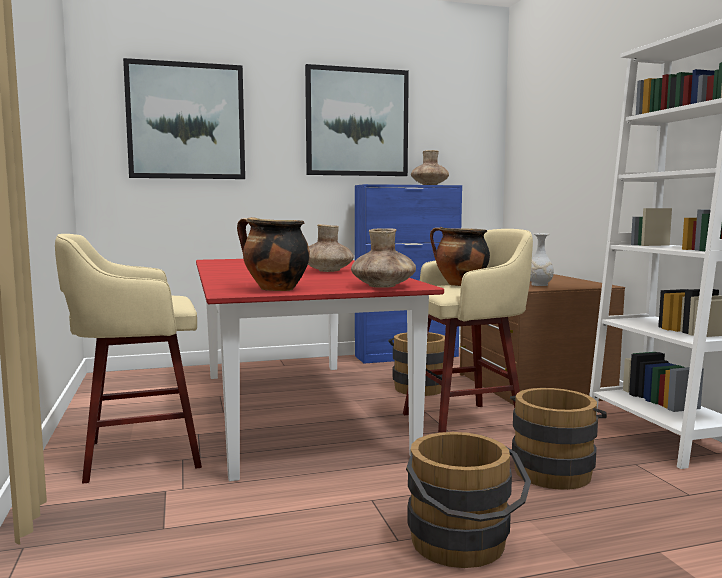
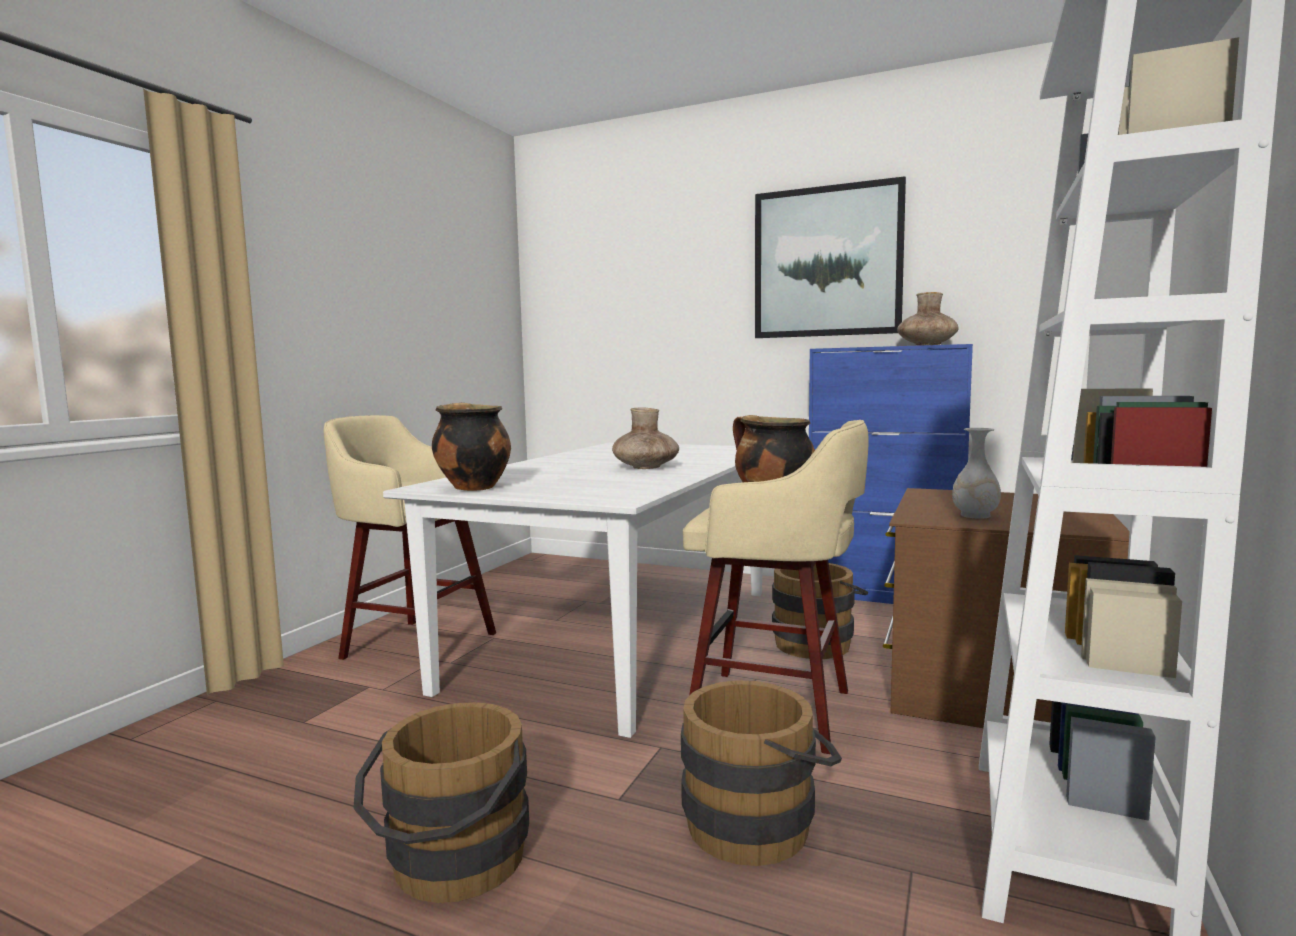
camera: 40 degrees right, 0 degrees up
(186, 121) = (622, 284): picture -> none
(297, 410) = (622, 636): red dining table -> white dining table
(383, 286) = (582, 496): brown vase -> none

